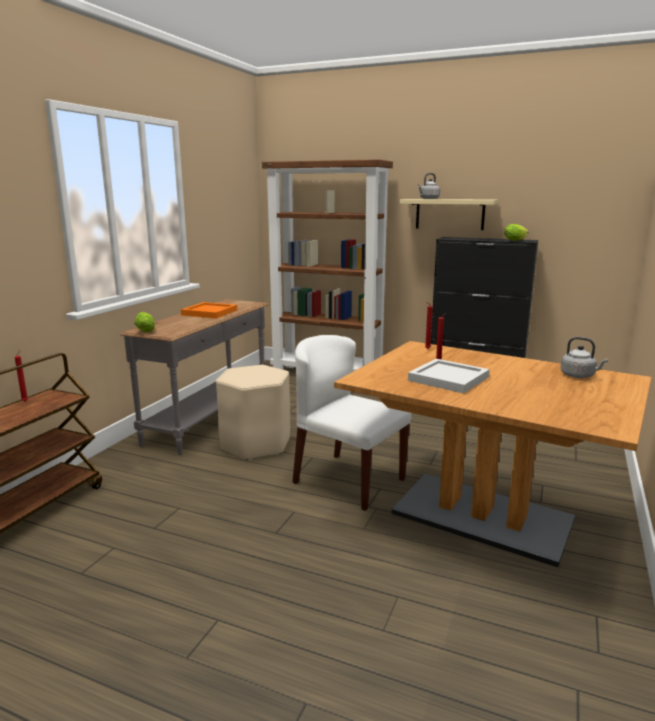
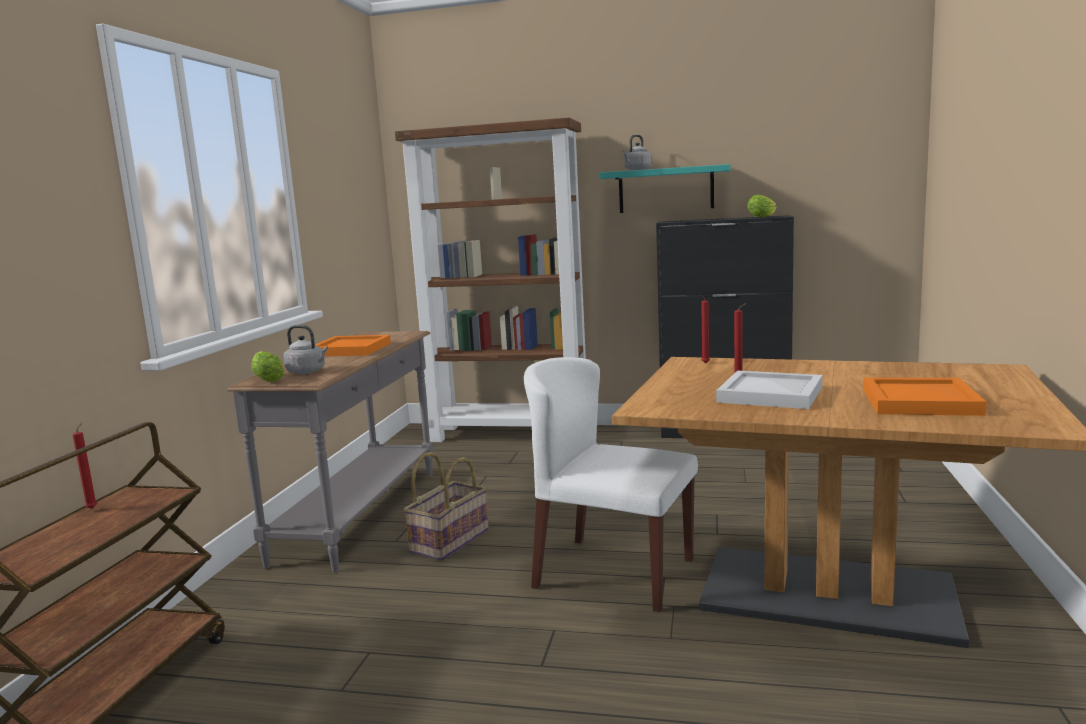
camera: 10 degrees left, 5 degrees down
(256, 444) = (449, 540): beige stool -> basket
(449, 214) = (666, 190): beige shelf -> turquoise shelf
(542, 397) = (918, 402): none -> orange tray
(579, 376) = (937, 373): grey kettle -> grey kettle (308, 372)

